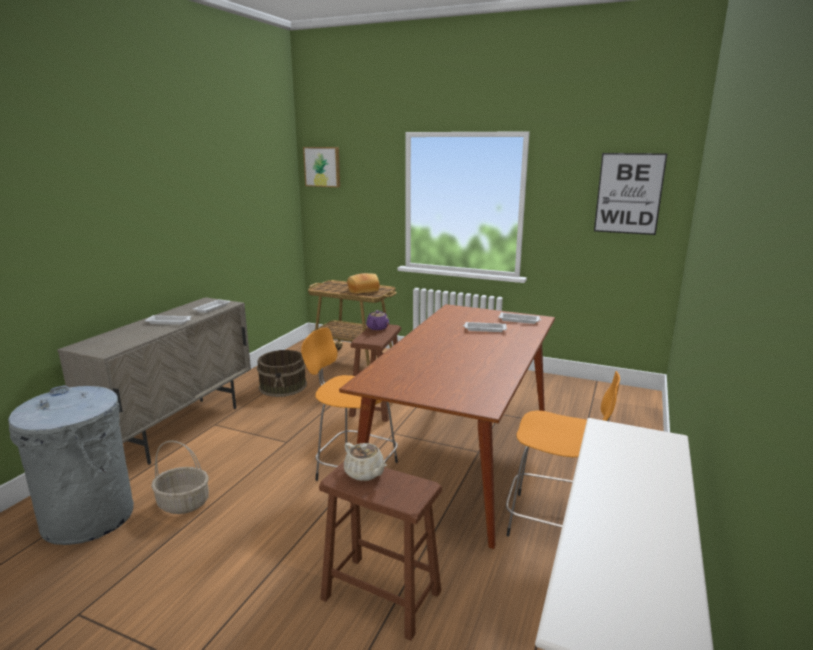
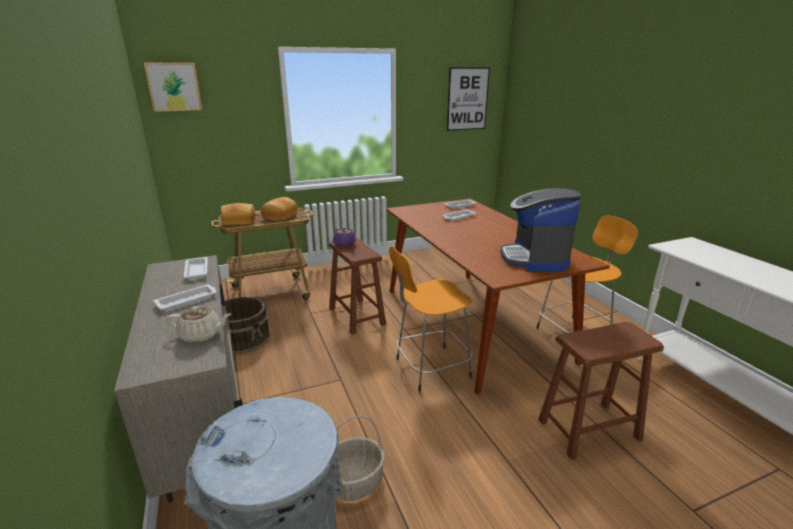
camera: 45 degrees left, 5 degrees up
(329, 287) = (239, 221): none -> bread
(365, 473) = (590, 339): beige teapot -> beige teapot (201, 335)
(442, 384) = (535, 258): none -> coffee machine

